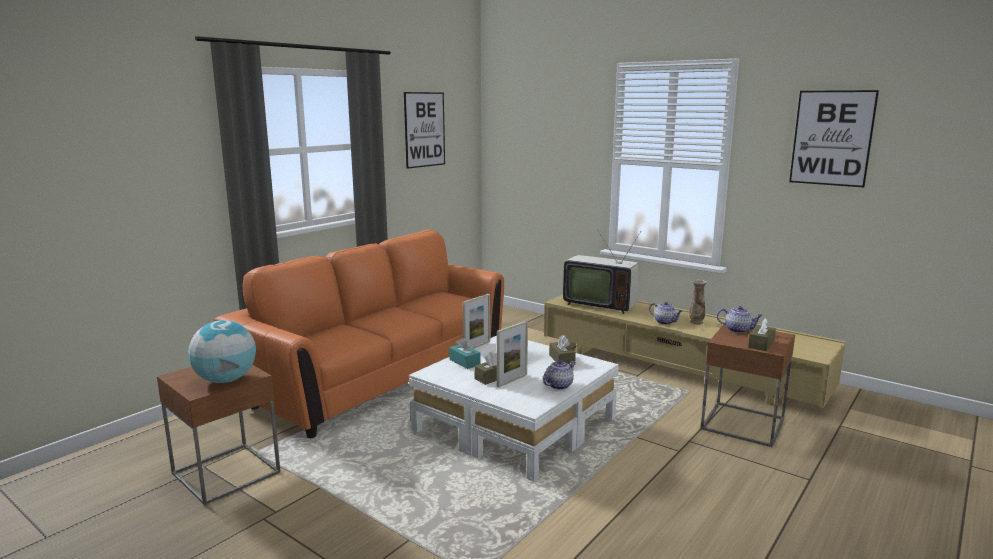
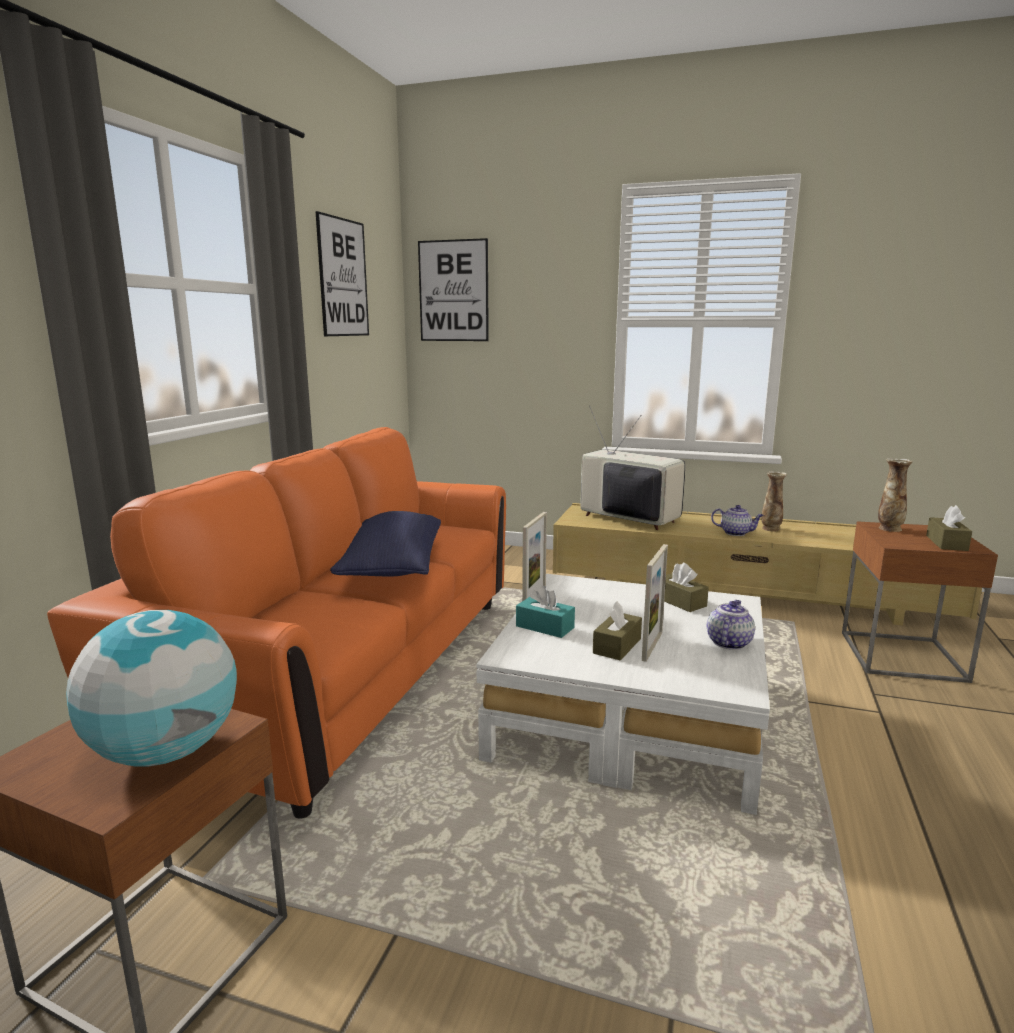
camera: 20 degrees left, 0 degrees up
(401, 317) = (393, 567): none -> blue pillow
(599, 304) = (628, 520): television -> television turned 150 degrees counterclockwise
(738, 330) = (889, 529): teapot -> vase
(832, 138) = (927, 276): picture -> picture (453, 291)

